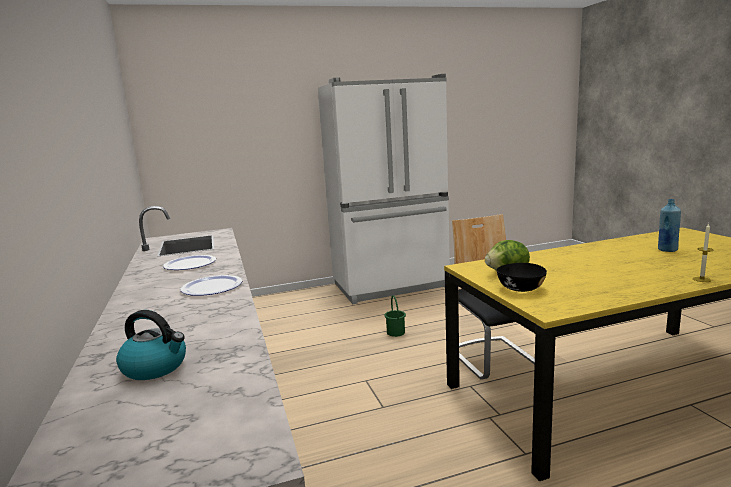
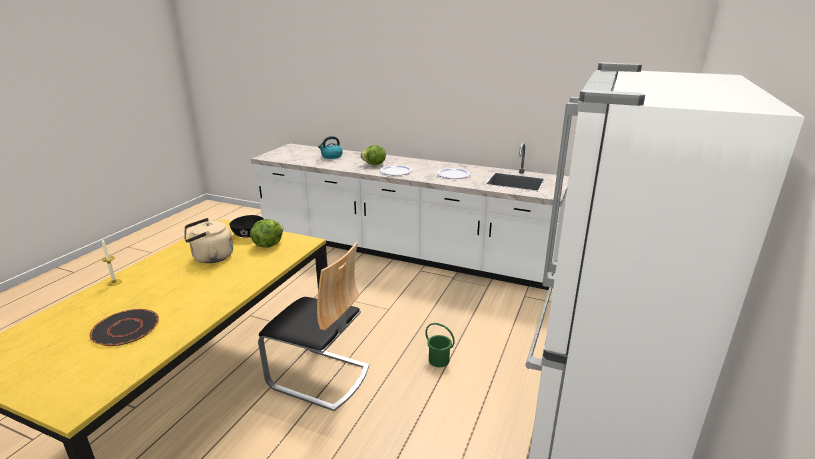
camera: 130 degrees right, 10 degrees up
(187, 310) = (374, 164): none -> lettuce
(582, 277) = (210, 258): none -> beige kettle
(667, 250) = (126, 328): blue bottle -> black plate

